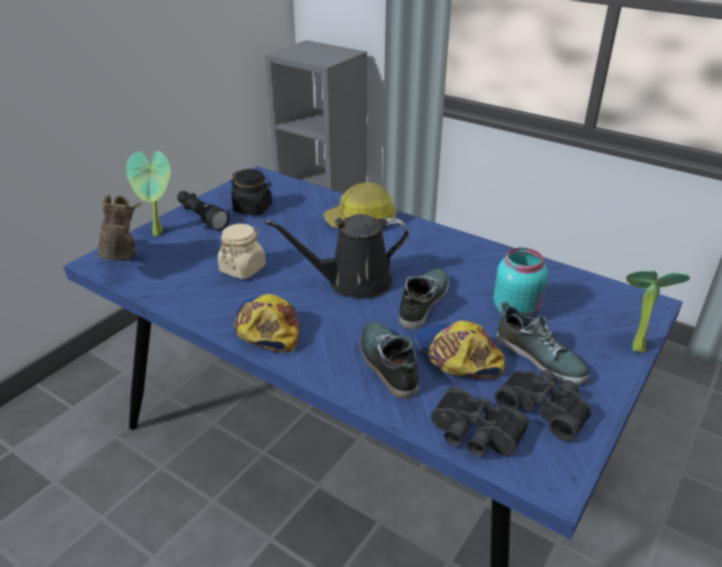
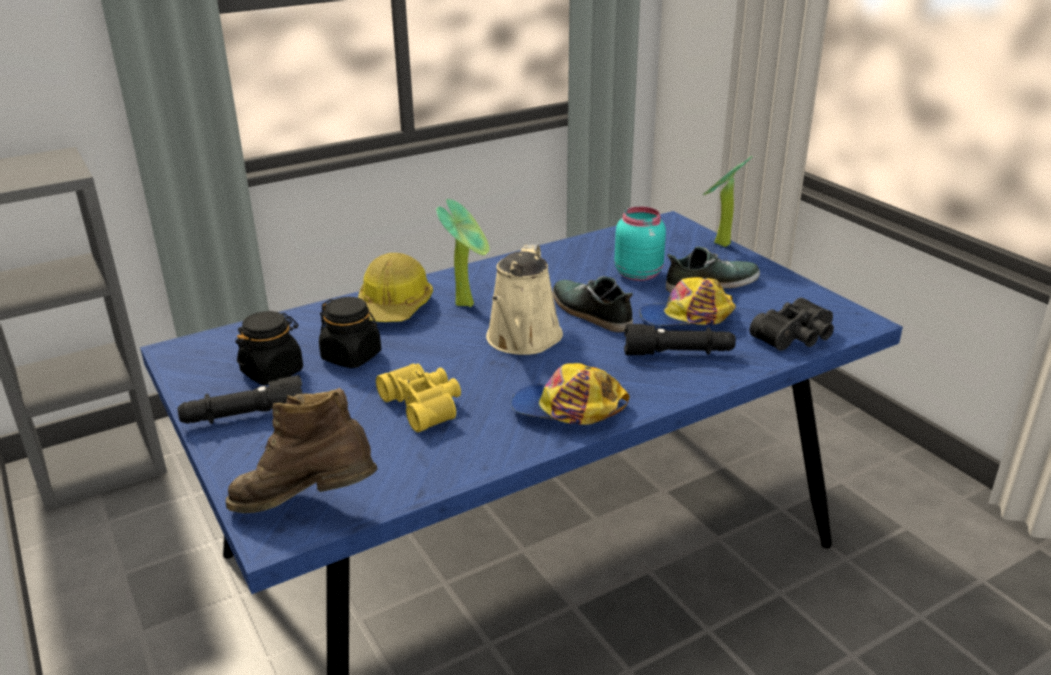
camera: 65 degrees left, 5 degrees down
(160, 233) = (250, 460): potted plant -> potted plant (468, 303)
(243, 269) = (424, 405): beige jar -> yellow binoculars
(286, 226) = (352, 356): none -> black jar
(353, 282) = (522, 340): black watering can -> beige watering can
(387, 364) = (678, 353): shoe -> black flashlight
(544, 408) = (776, 300): black binoculars -> none

